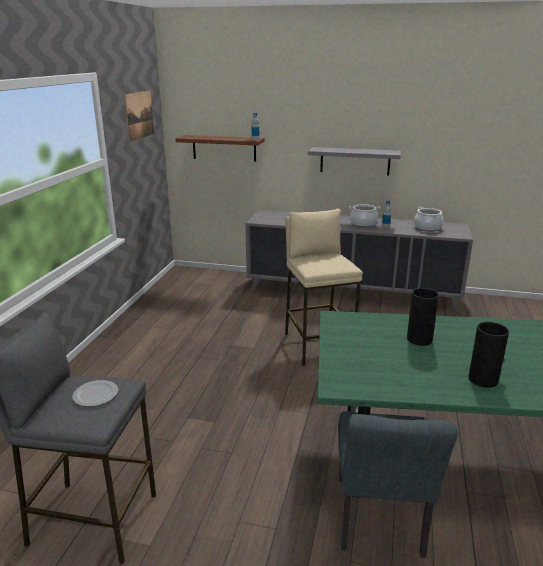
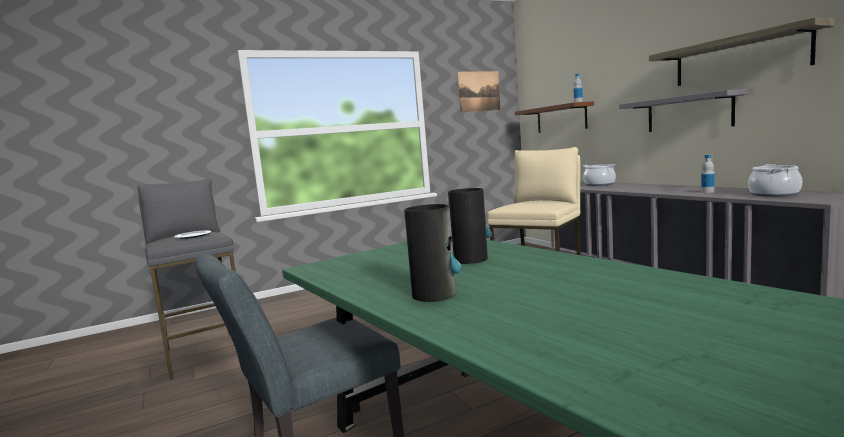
camera: 50 degrees right, 15 degrees down
(363, 224) = (680, 190): cooking pot -> cooking pot (599, 184)
(395, 127) = (738, 58): none -> shelf

